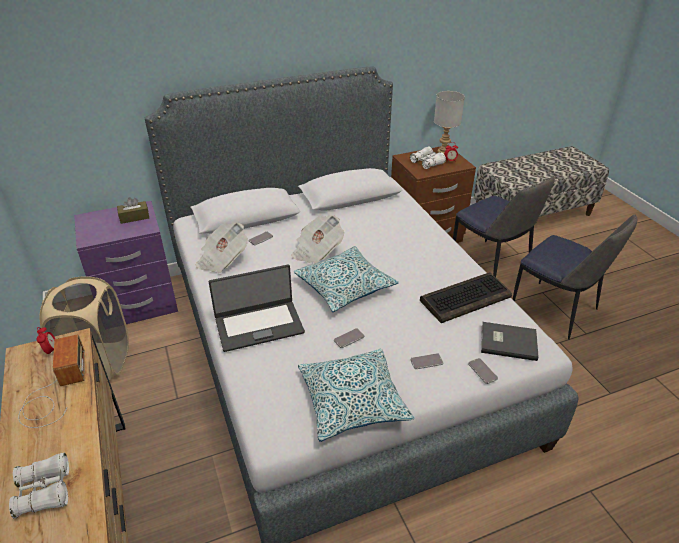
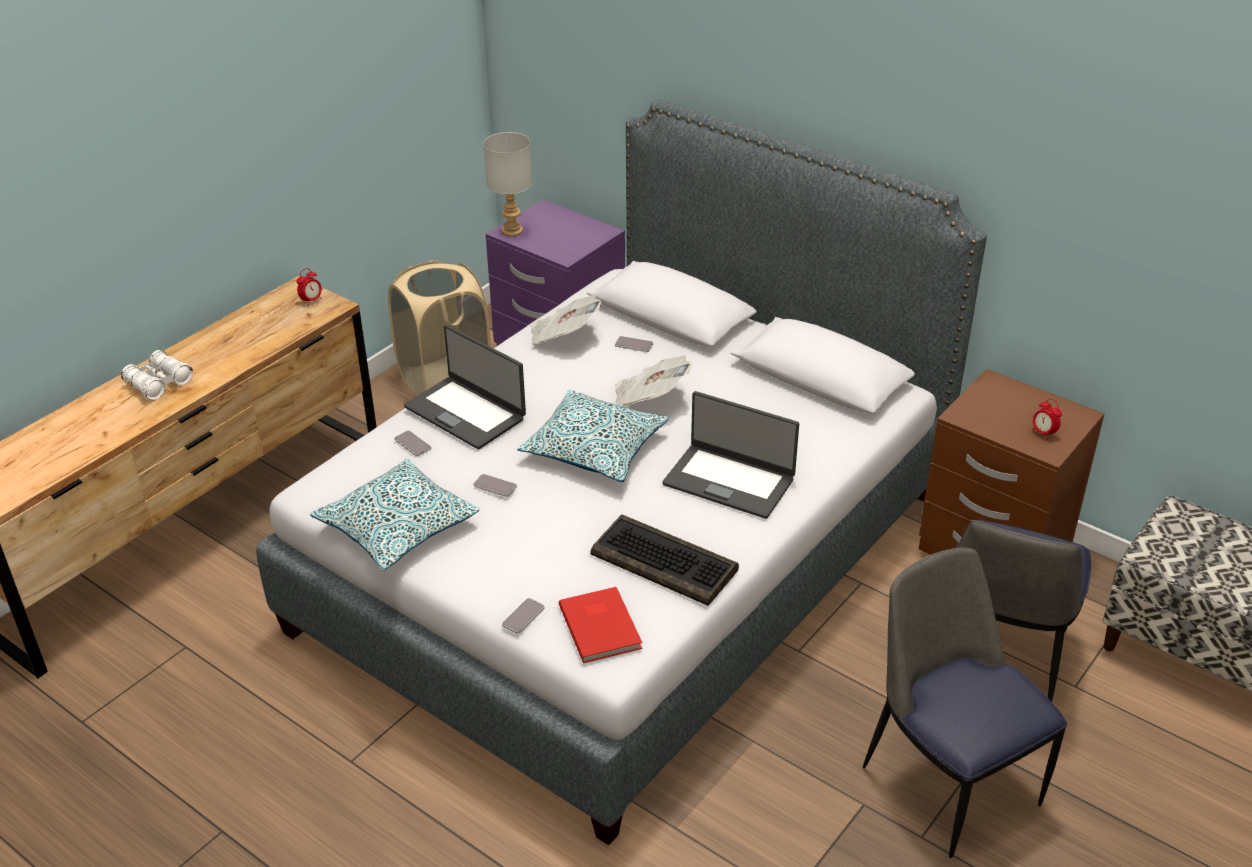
camera: 60 degrees right, 0 degrees up
(54, 390) = (265, 329): radio -> none
(134, 217) = (577, 237): brown tissue box -> none
(412, 252) = (729, 480): none -> laptop
(426, 361) = (505, 563): phone -> phone (412, 444)
(427, 163) = (1004, 411): white binoculars -> none
(444, 151) = (1071, 416): grey table lamp -> grey table lamp (513, 231)
(507, 341) = (601, 625): grey book -> red book
(556, 311) = (948, 780): chair -> chair turned 135 degrees clockwise

